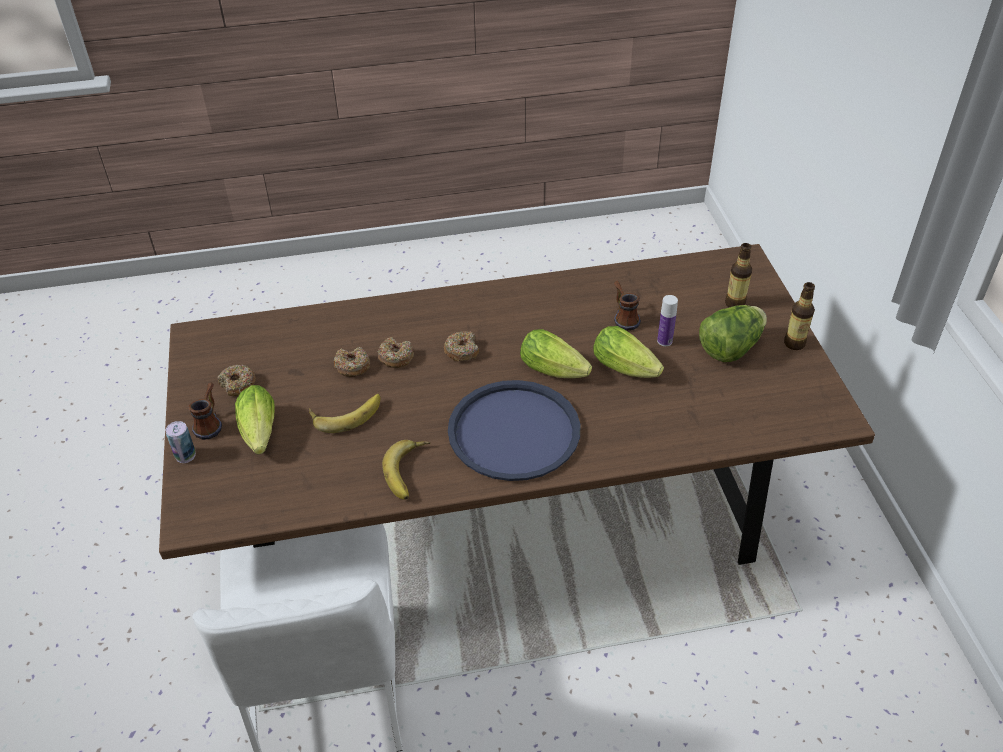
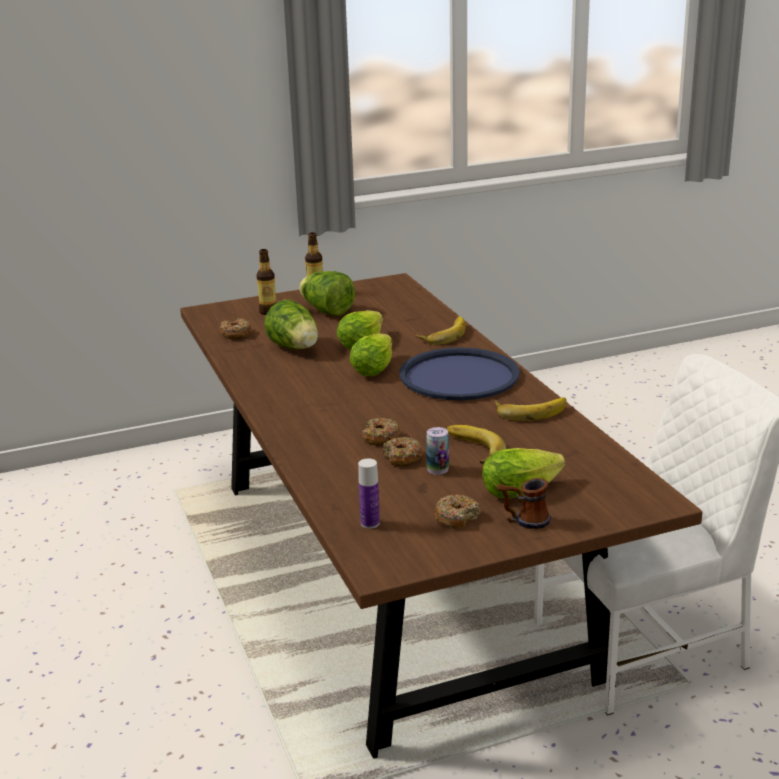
camera: 100 degrees left, 20 degrees down
(185, 455) = (577, 525): can -> can (437, 469)
(462, 351) = (361, 408): donut -> donut (236, 334)
(623, 318) = (295, 348): mug -> lettuce
(638, 437) = (443, 334): none -> banana
(664, 341) = (324, 332): bottle -> bottle (370, 523)

